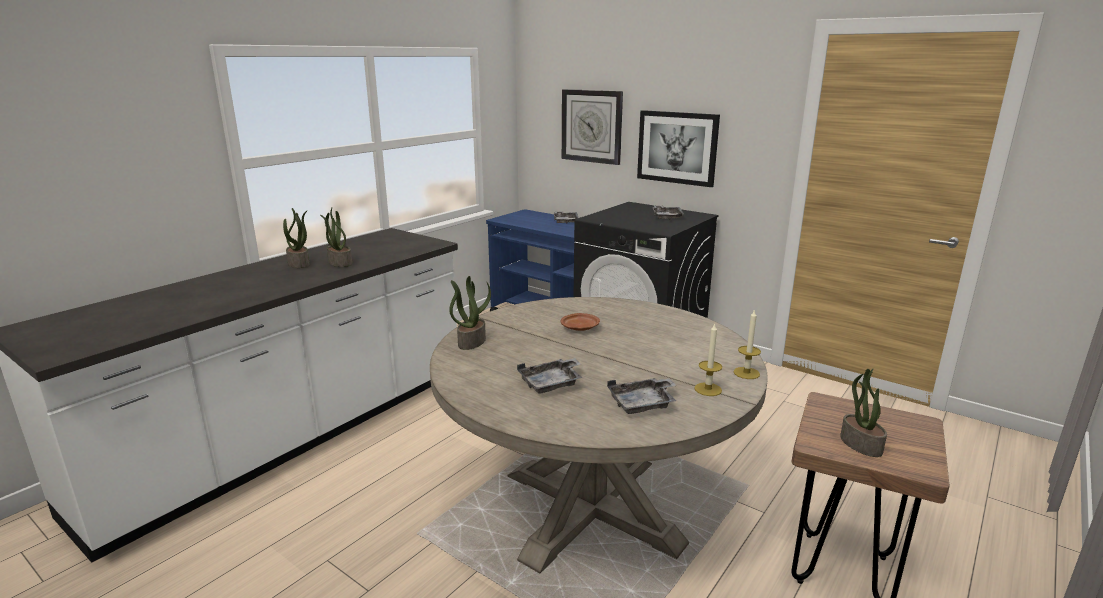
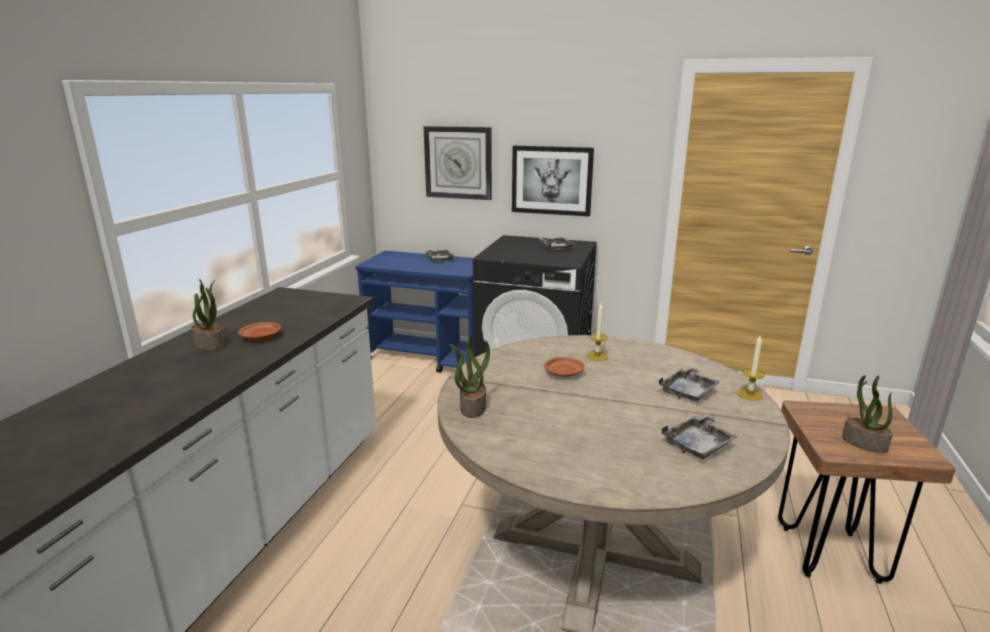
camera: 20 degrees left, 0 degrees up
(339, 263) = (260, 337): potted plant -> brown plate
(552, 383) = (597, 440): grey tray -> grey tray (689, 392)
(708, 389) = (736, 417): candle -> candle (597, 356)

